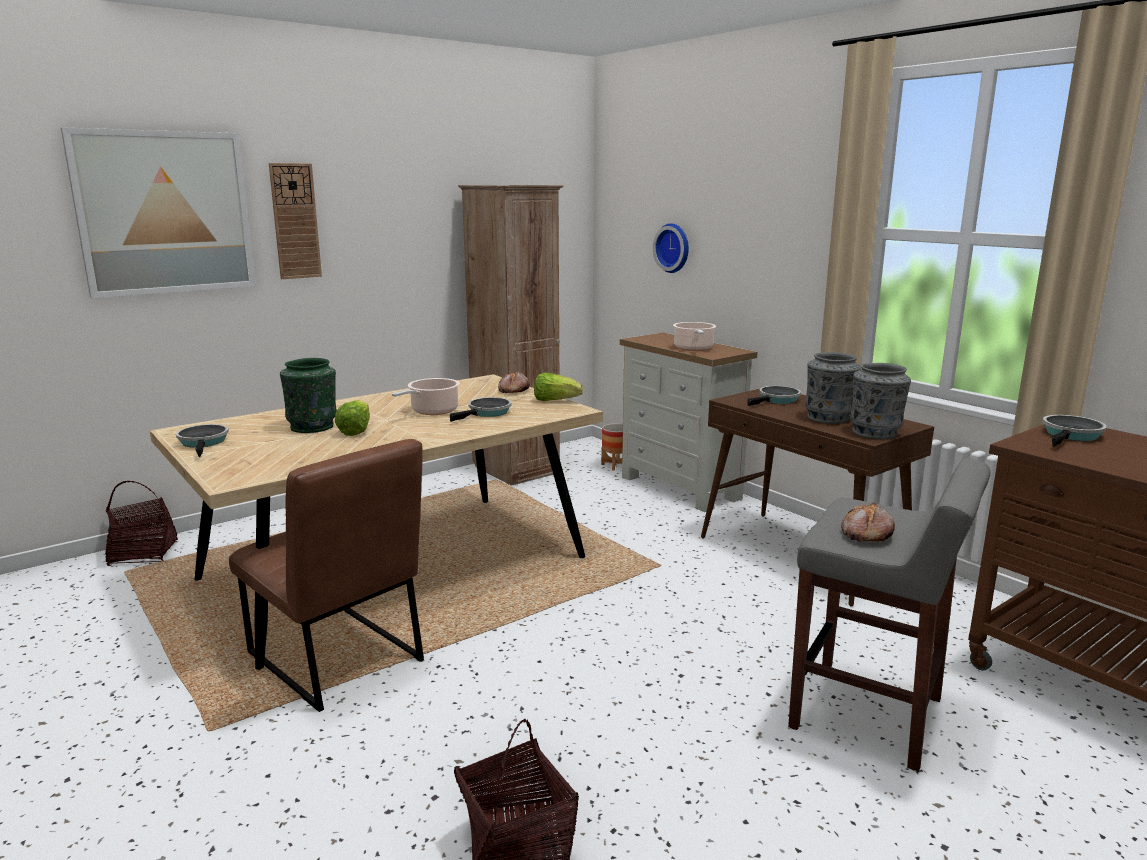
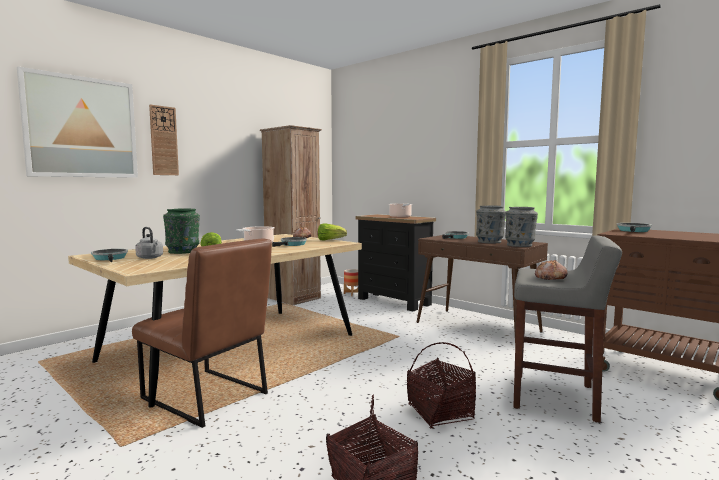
camera: 10 degrees left, 10 degrees down
(143, 553) = (50, 351): basket -> basket (439, 412)
(259, 444) = (150, 258): none -> grey kettle
(674, 248) = (382, 166): wall clock -> none
(679, 488) = (393, 302): white dresser -> black dresser

